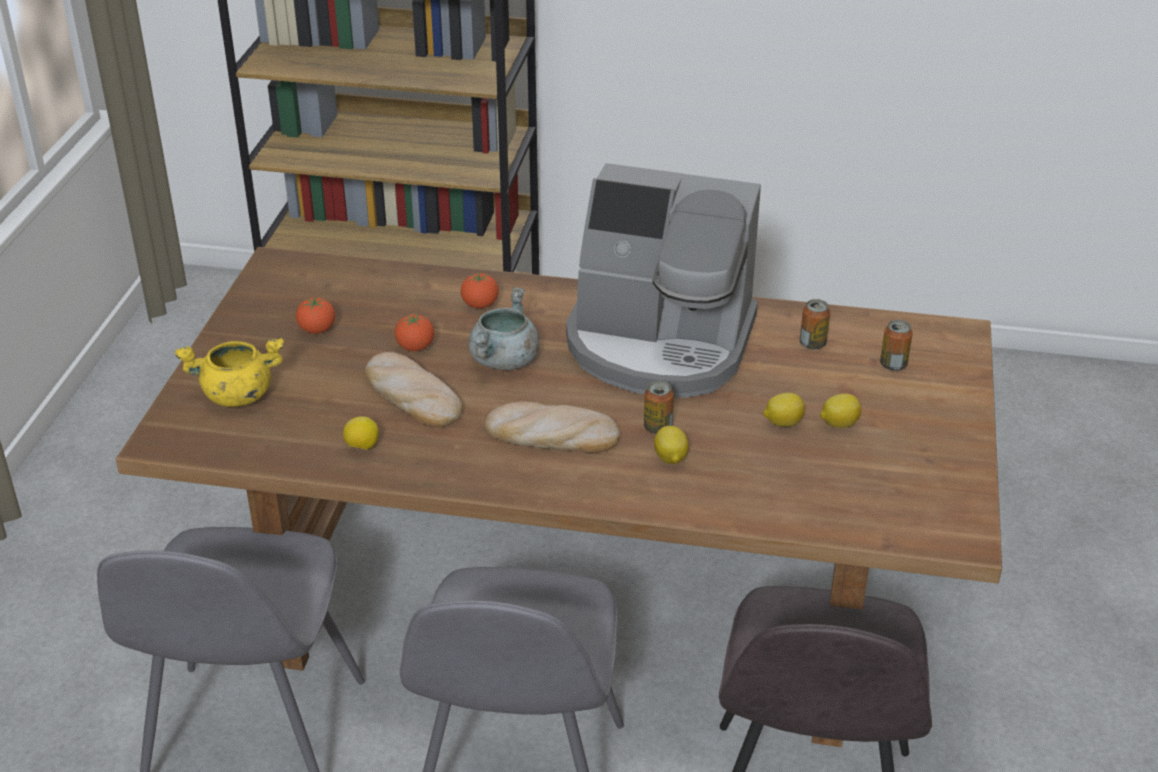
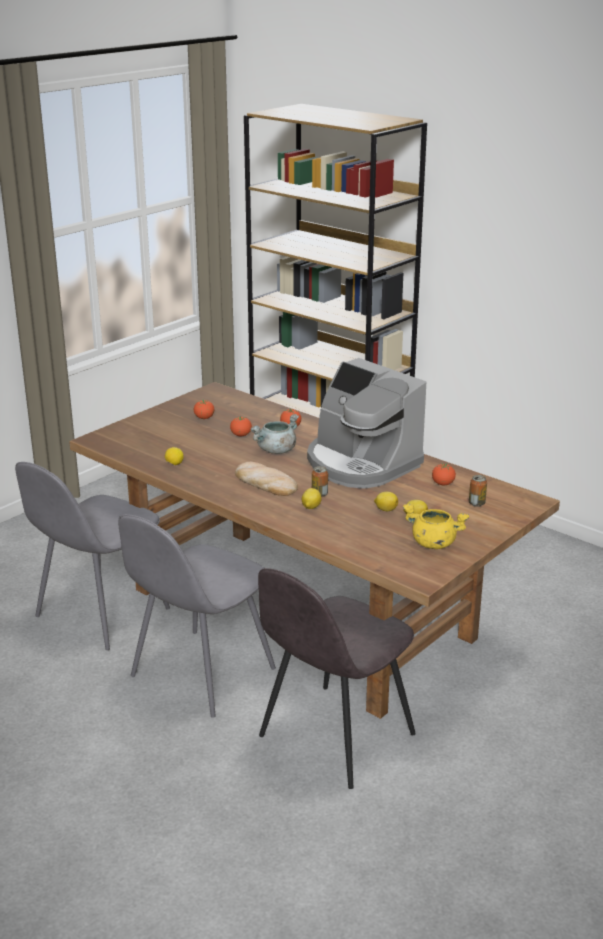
camera: 30 degrees right, 10 degrees down
(237, 395) = (142, 432): yellow cooking pot -> yellow cooking pot (433, 543)
(411, 395) = (218, 452): bread -> none
(812, 344) = (443, 484): can -> tomato

